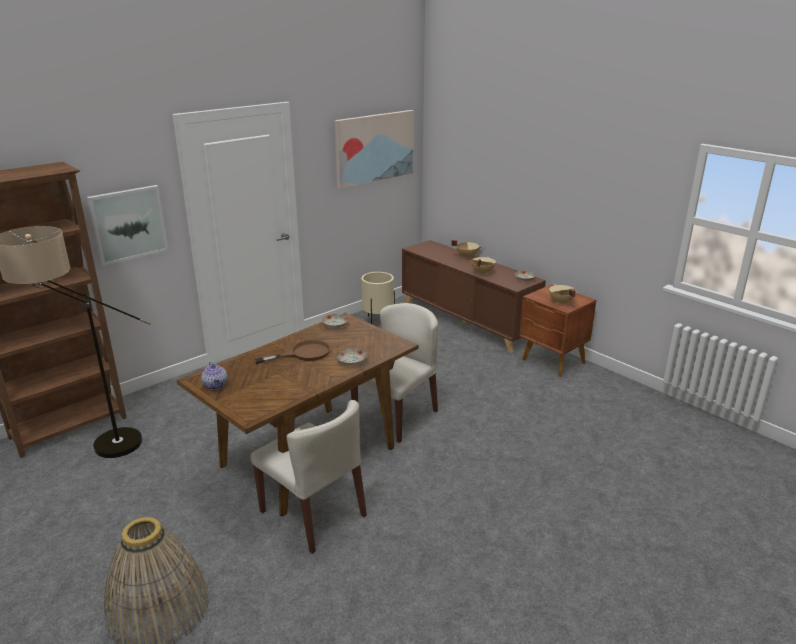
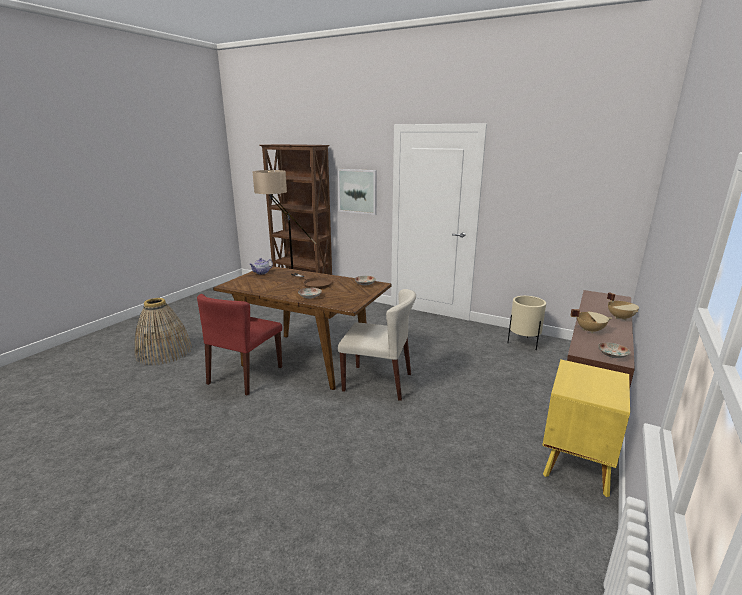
camera: 70 degrees right, 5 degrees down
(313, 514) = (245, 375): beige chair -> red chair
(374, 148) = (578, 179): picture -> none
(553, 362) = (576, 465): brown nightstand -> yellow nightstand
(561, 302) = (577, 385): beige cooking pot -> none

